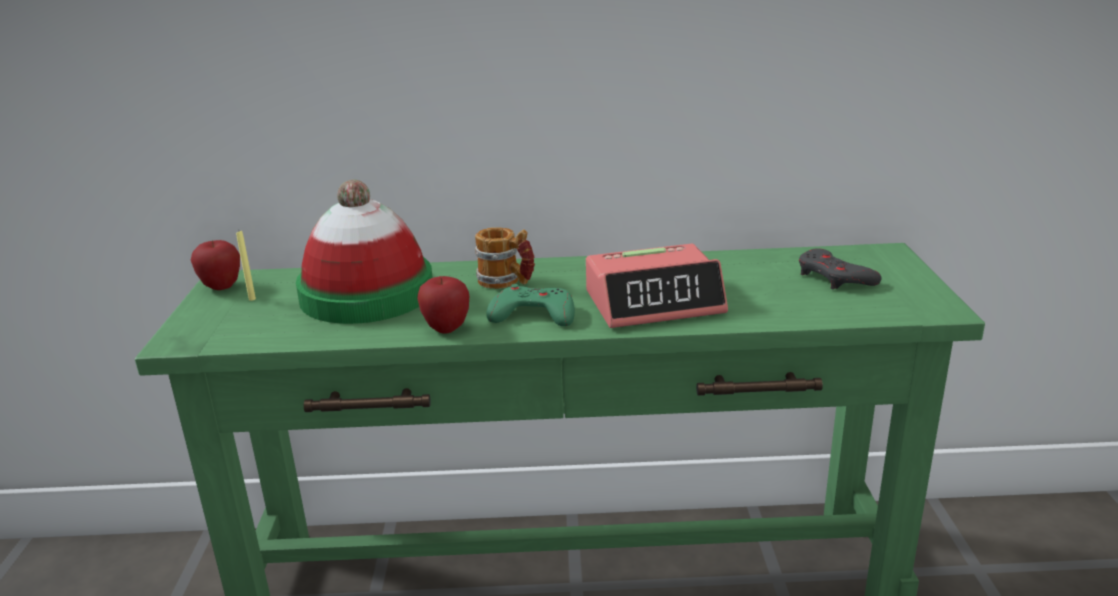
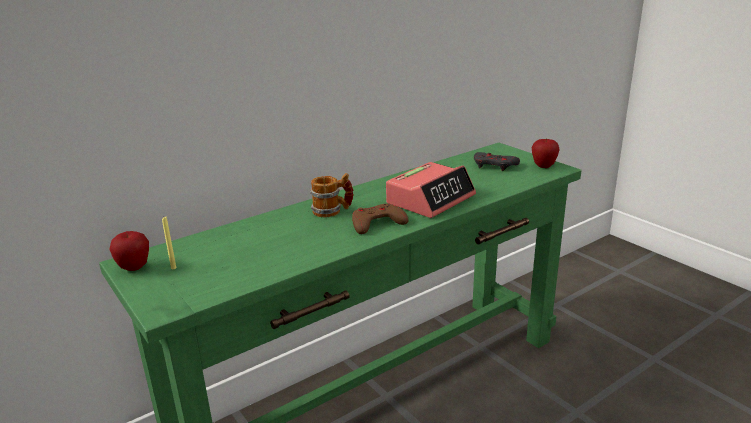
camera: 35 degrees left, 0 degrees up
(367, 294) = (254, 241): hat -> none
(446, 328) = (339, 245): apple -> apple (543, 166)
(533, 314) = (377, 223): green game controller -> brown game controller

